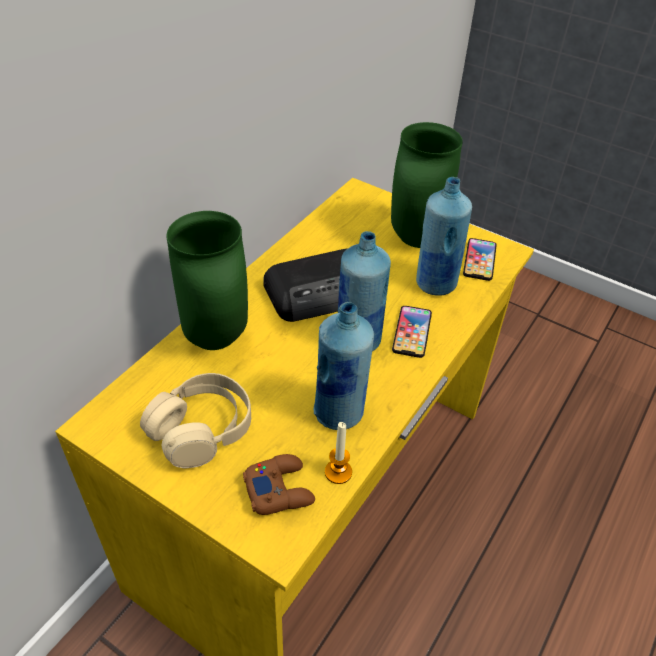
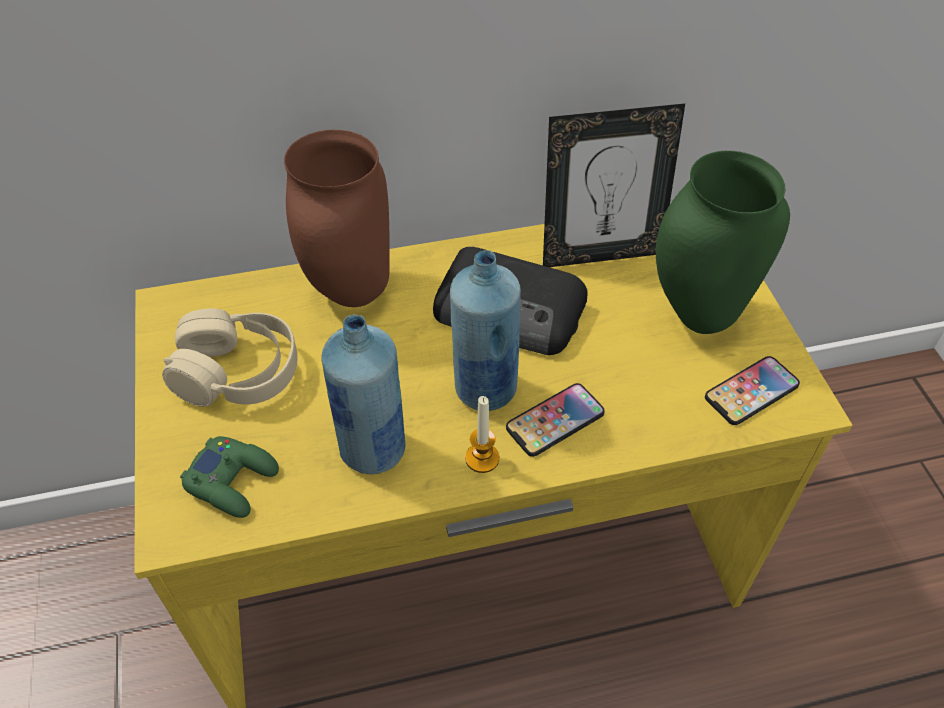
camera: 45 degrees right, 5 degrees up
(214, 339) = (349, 292): green vase -> brown vase
(279, 489) = (233, 481): brown game controller -> green game controller
(332, 236) = (600, 253): none -> picture frame
(338, 472) = (300, 508): candle -> candle (482, 458)
(435, 284) = (654, 383): blue bottle -> none

